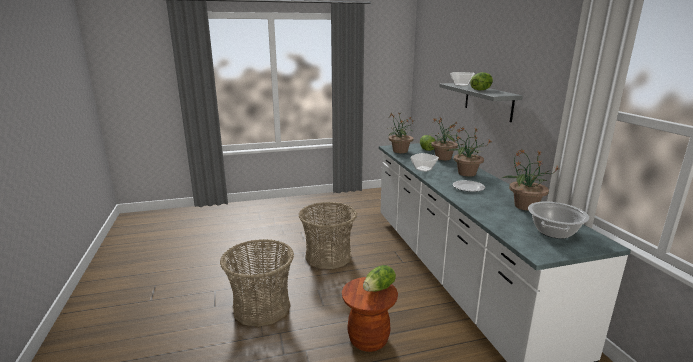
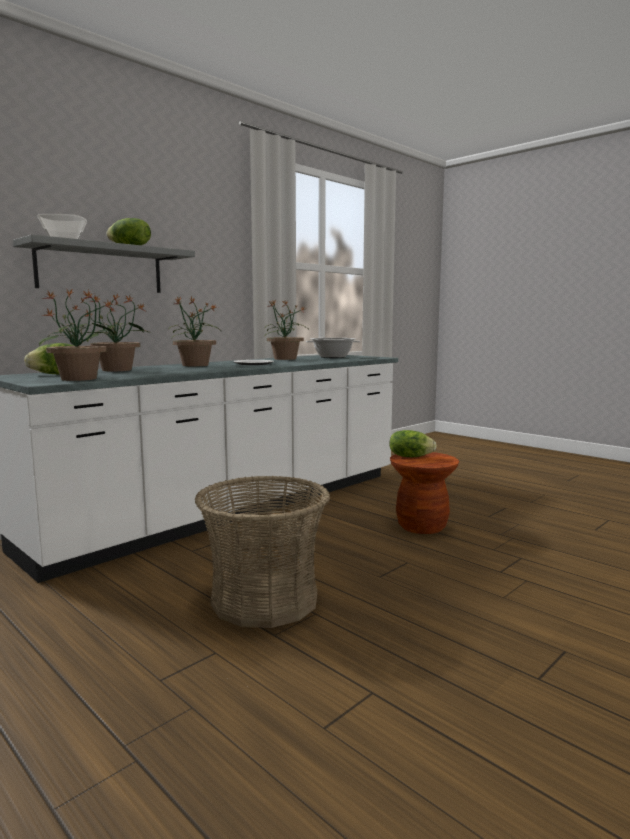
camera: 120 degrees left, 10 degrees down
(261, 307) = (486, 604): basket -> none
(424, 169) = (194, 370): bowl -> none

